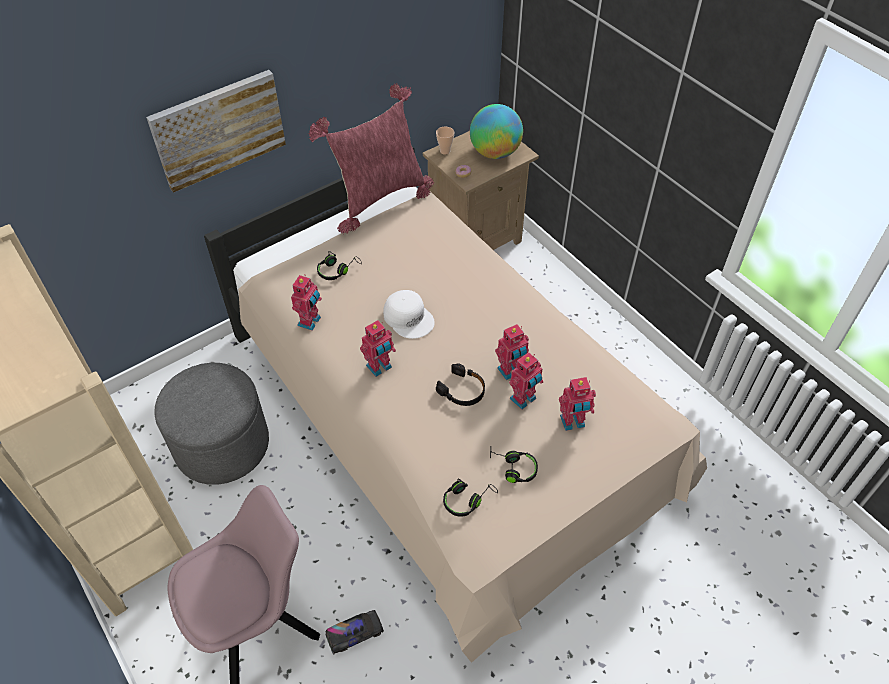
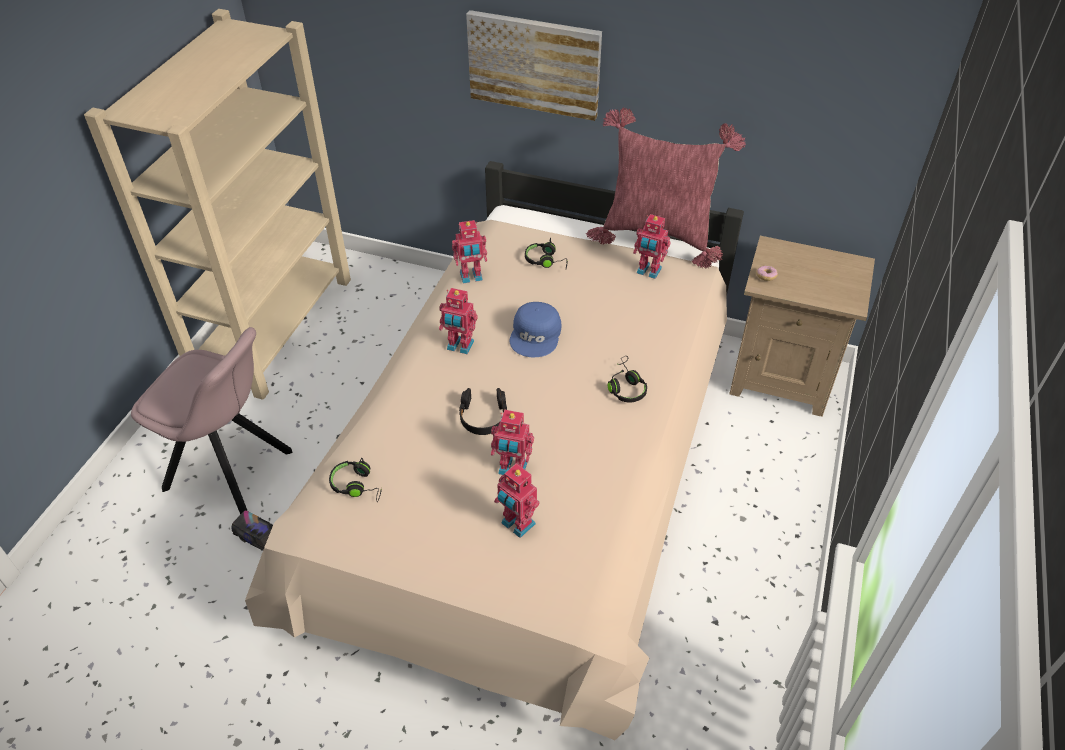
camera: 55 degrees right, 5 degrees down
(222, 445) = (382, 344): grey ottoman -> none
(409, 318) = (536, 335): white cap -> blue cap
(445, 151) = (781, 248): cup -> none
(495, 152) = (826, 283): globe -> none
(511, 371) = (539, 441): toy robot -> toy robot (648, 272)
(513, 468) = (420, 502): black headphones -> black headphones (625, 386)

